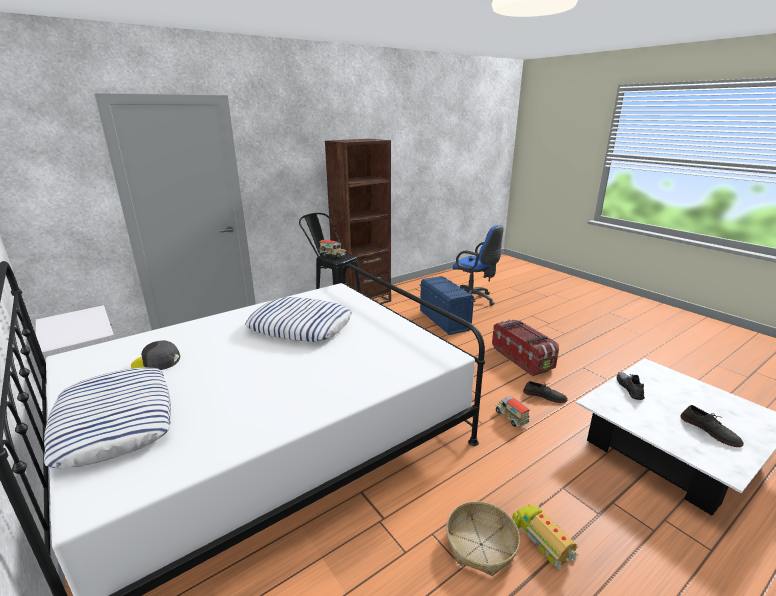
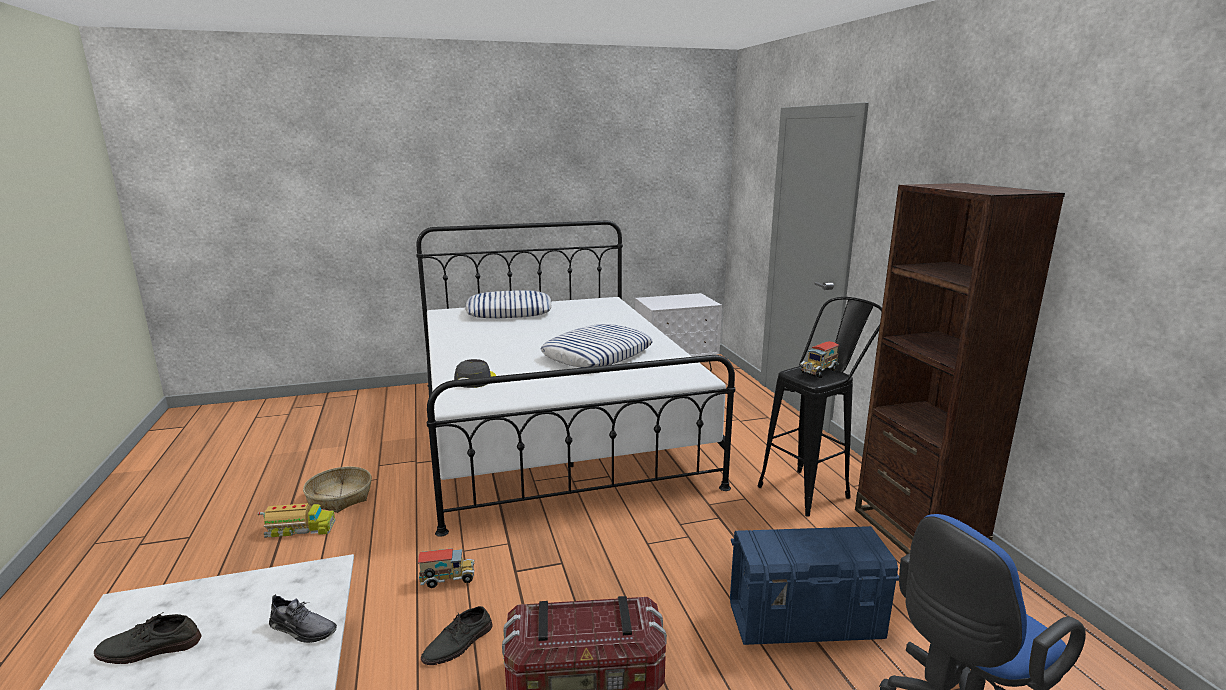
camera: 110 degrees right, 5 degrees down
(156, 362) = (577, 316): grey cap -> grey cap (475, 379)

